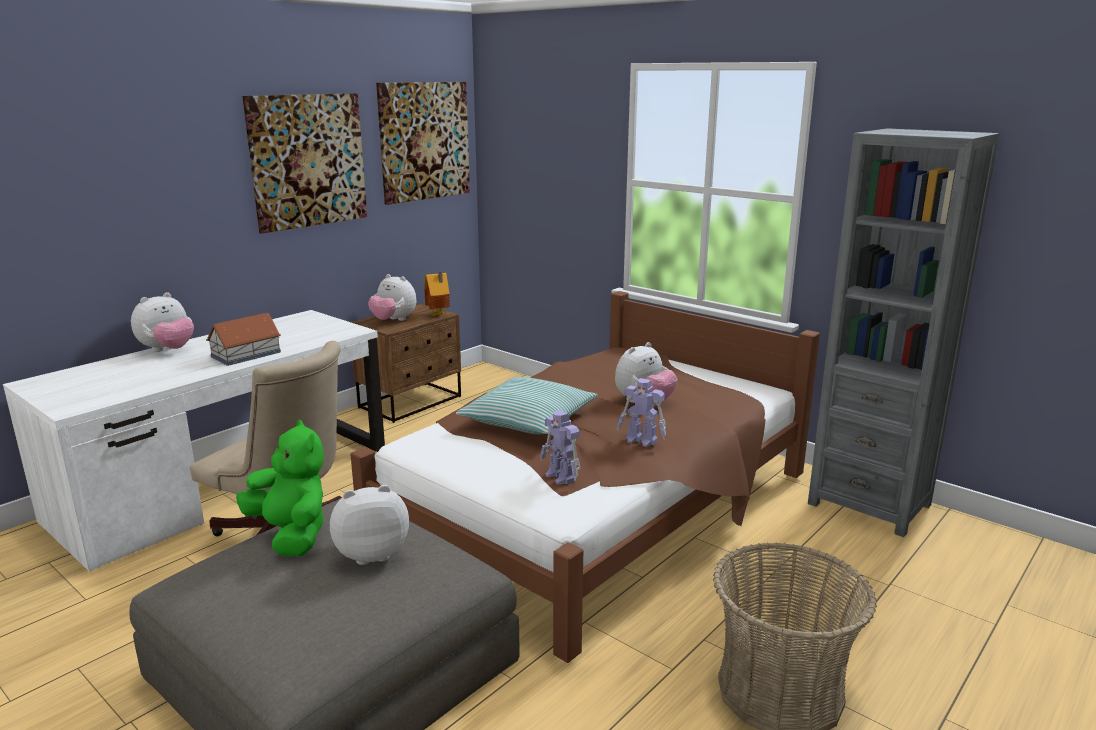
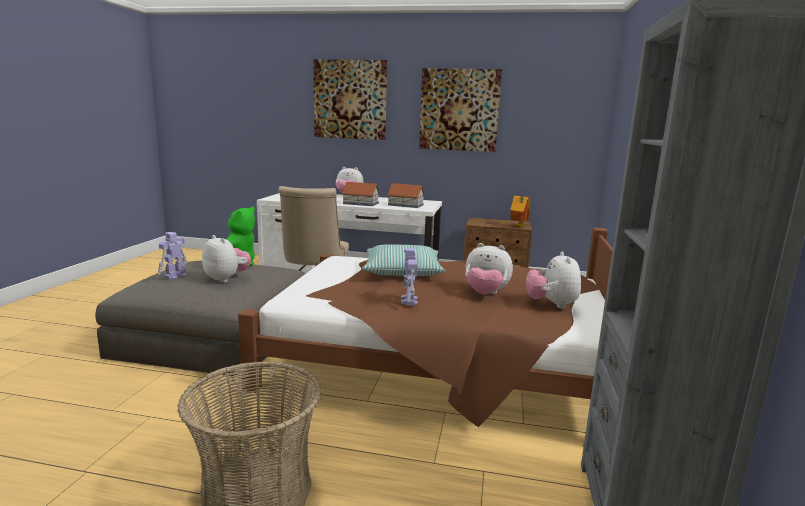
camera: 60 degrees right, 5 degrees down
(307, 333) = (406, 205): none -> toy house
(393, 320) = (489, 222): plush toy -> plush toy (551, 304)
(424, 141) = (557, 106): picture -> picture (350, 99)
(561, 477) = (331, 291): toy robot -> toy robot (174, 276)

